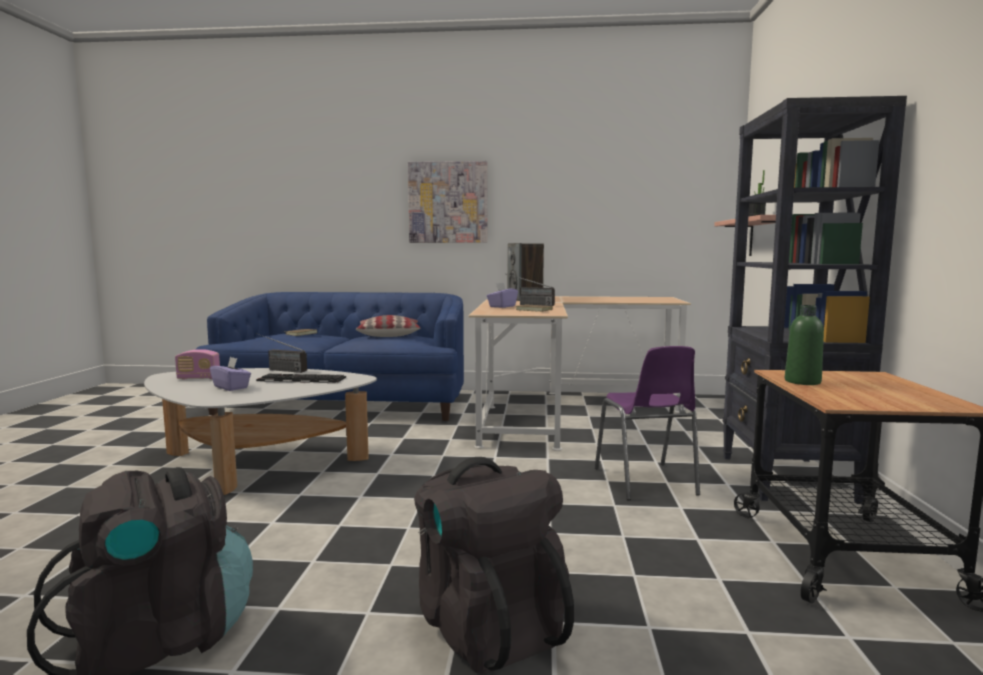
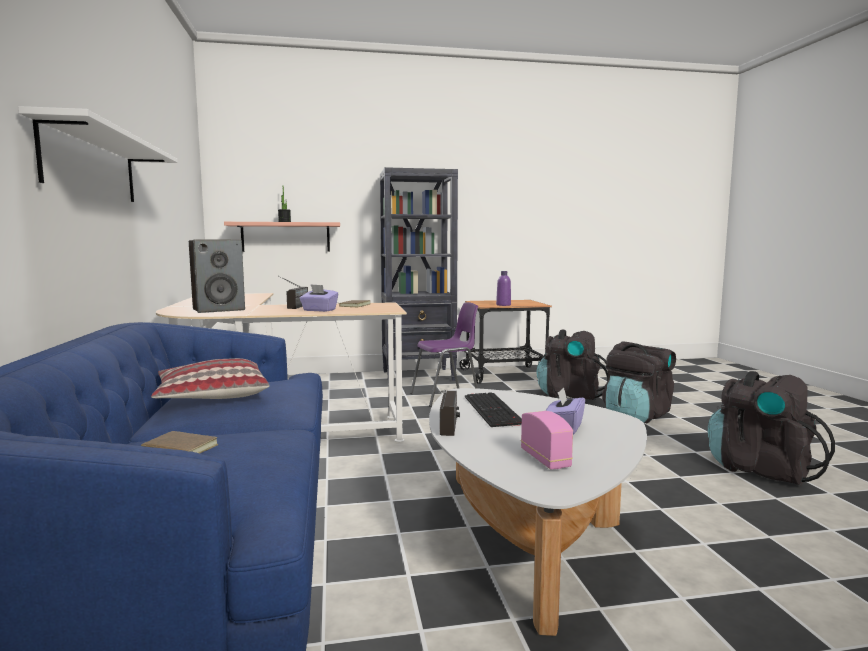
camera: 105 degrees left, 0 degrees up
(448, 202) = (92, 166): picture -> white shelf
(661, 591) = (570, 395): none -> black backpack
(802, 382) = (503, 305): green bottle -> purple bottle

